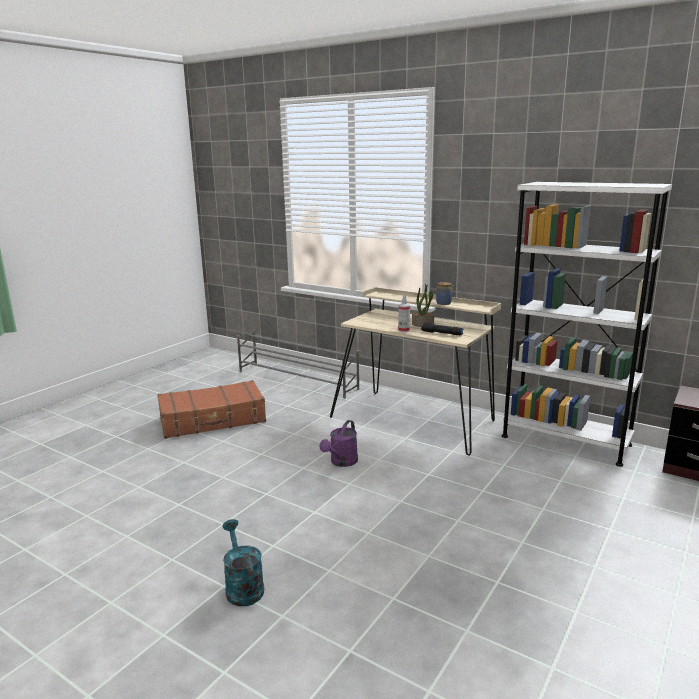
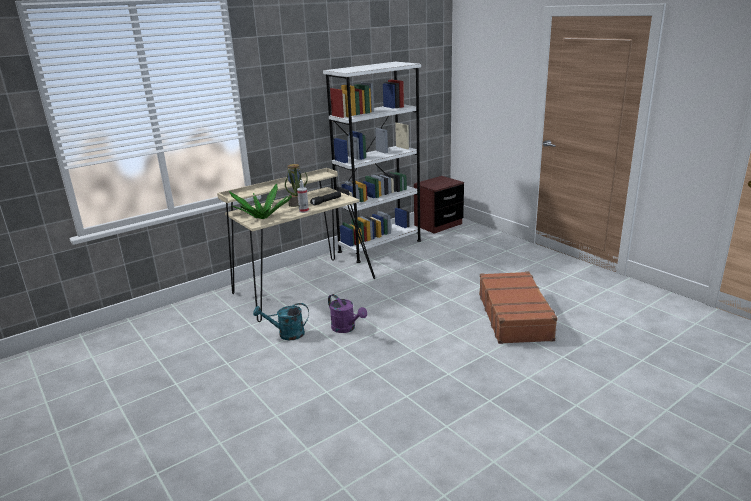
camera: 70 degrees left, 5 degrees up
(213, 420) = (191, 391): brown suitcase -> brown suitcase (515, 316)
(242, 586) = (493, 391): turquoise watering can -> turquoise watering can (286, 334)
(297, 380) = (149, 328): grey shoe rack -> none
(371, 321) = (262, 217): none -> potted plant

